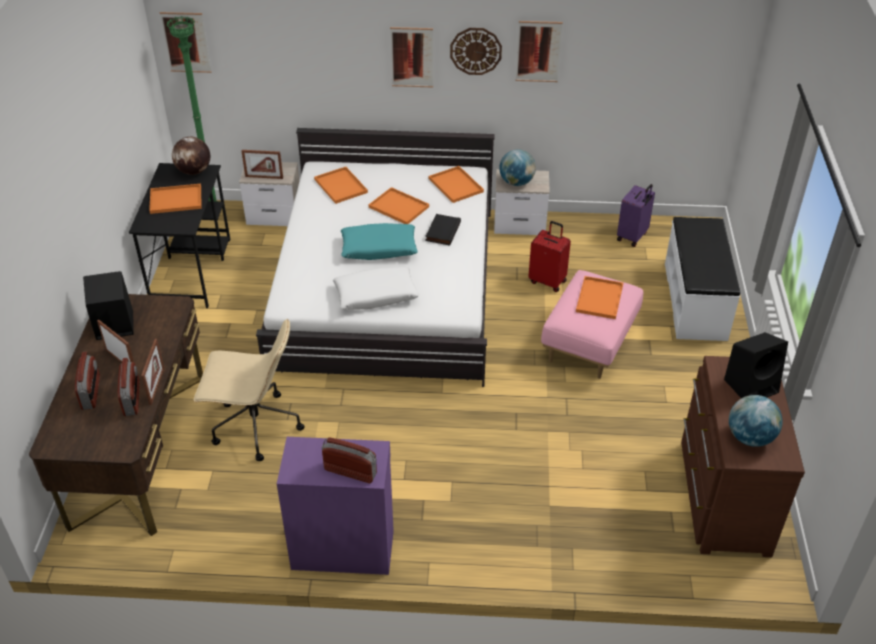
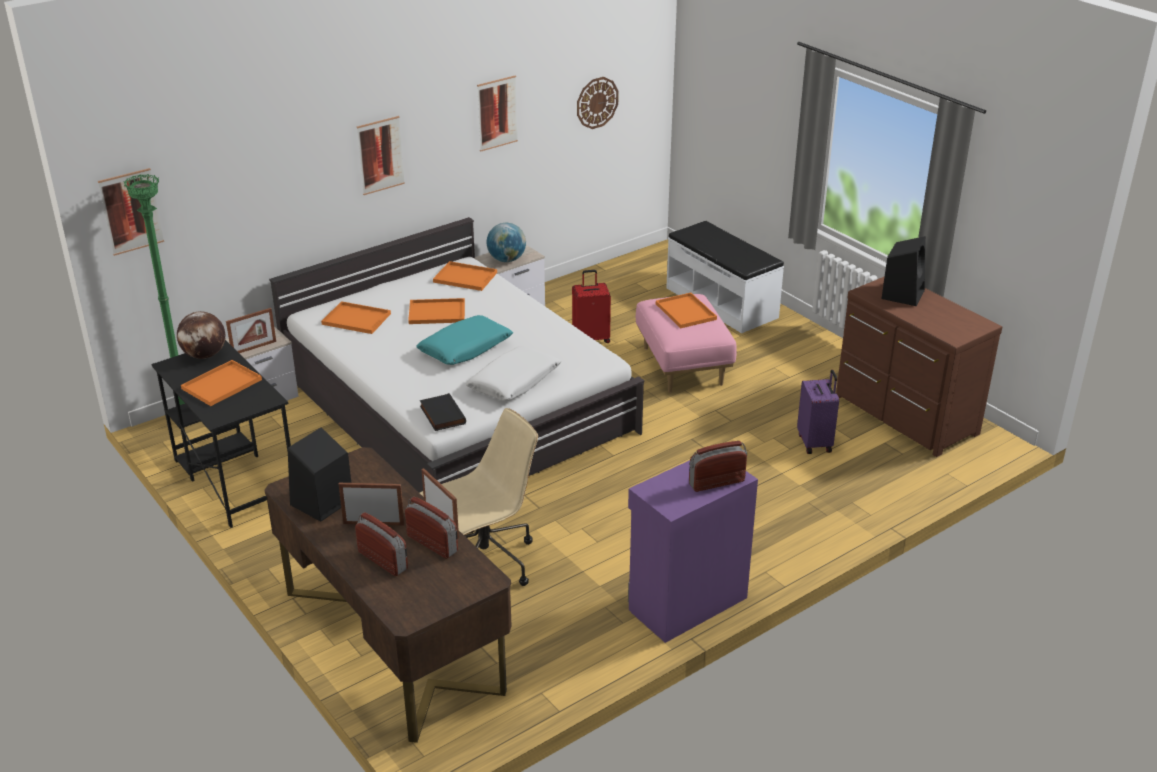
camera: 40 degrees left, 10 degrees down
(442, 231) = (503, 314): black book -> black book (441, 415)
(475, 51) = (441, 129): wall clock -> wall clock (597, 102)
(632, 237) = (616, 280): purple suitcase -> purple suitcase (815, 443)
(750, 437) = (945, 323): globe -> none

